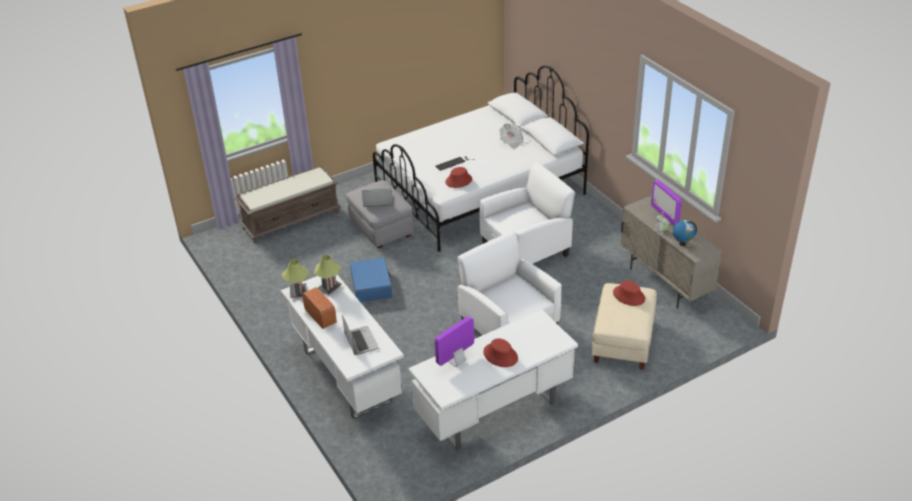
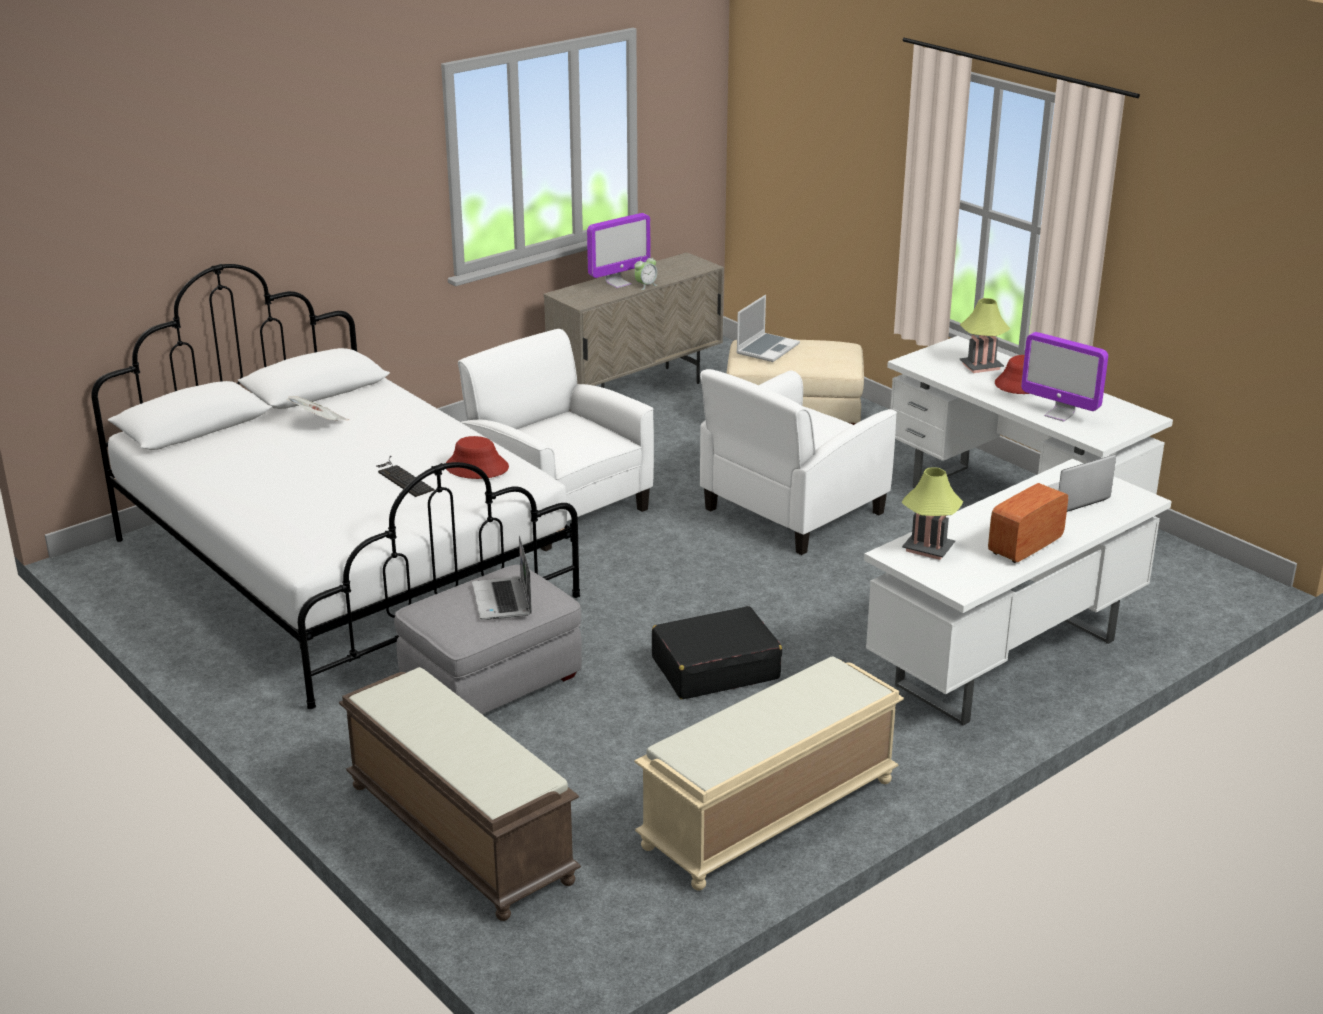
camera: 100 degrees left, 10 degrees down
(270, 290) = (769, 815): none -> beige bench
(298, 292) = (961, 582): table lamp -> table lamp (981, 366)
(371, 286) = (715, 668): blue suitcase -> black suitcase
(629, 296) = (767, 348): red hat -> laptop
(682, 243) = (677, 273): globe -> none

